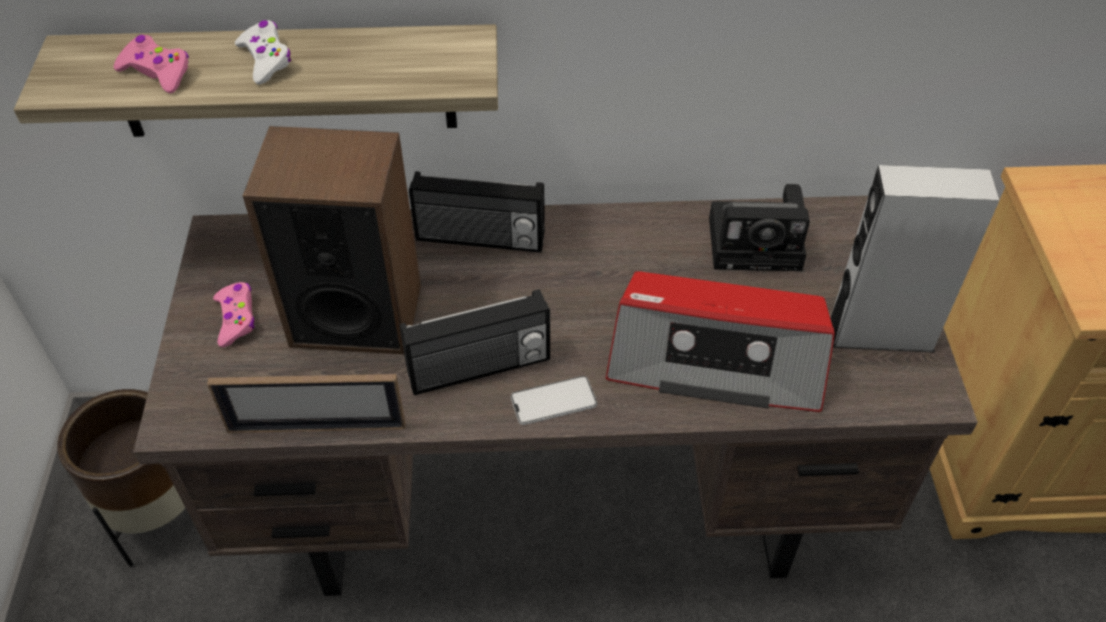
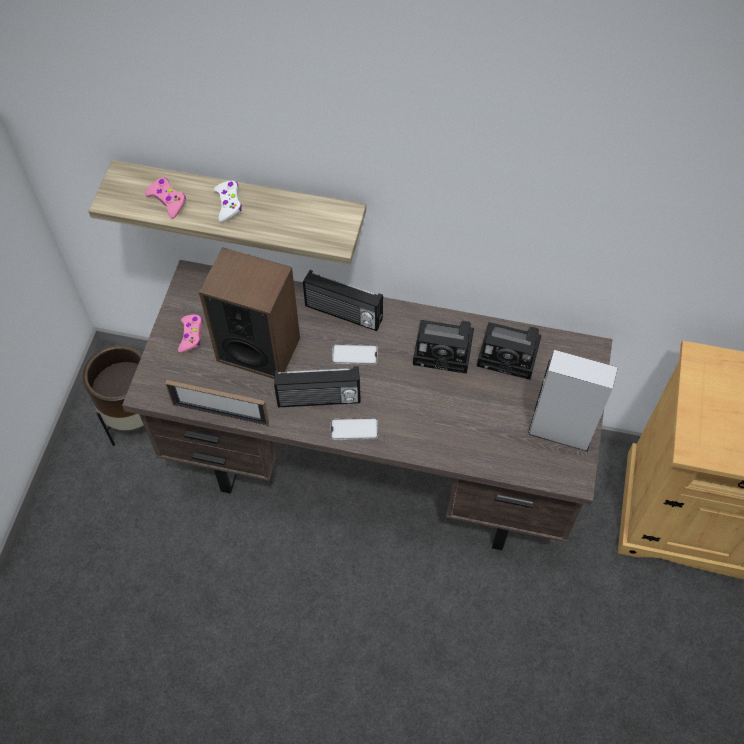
camera: 15 degrees right, 10 degrees up
(517, 292) = (354, 355): none -> phone
(658, 257) = (446, 350): none -> camera
(716, 359) = (456, 425): radio -> none

